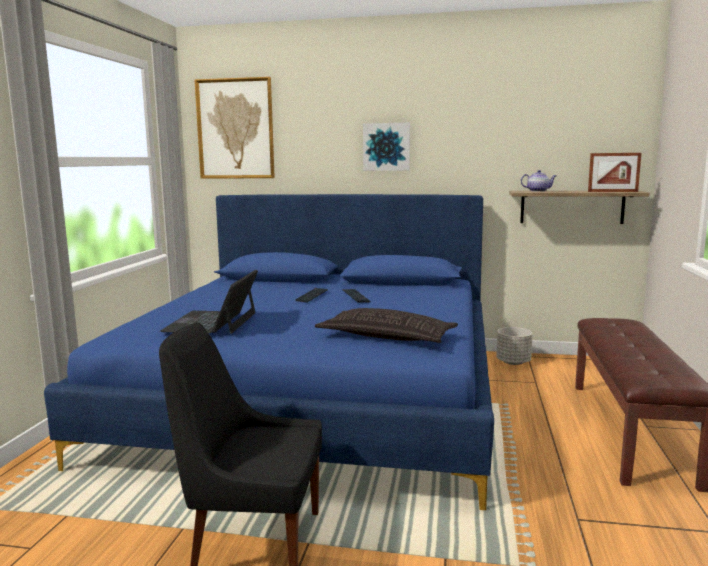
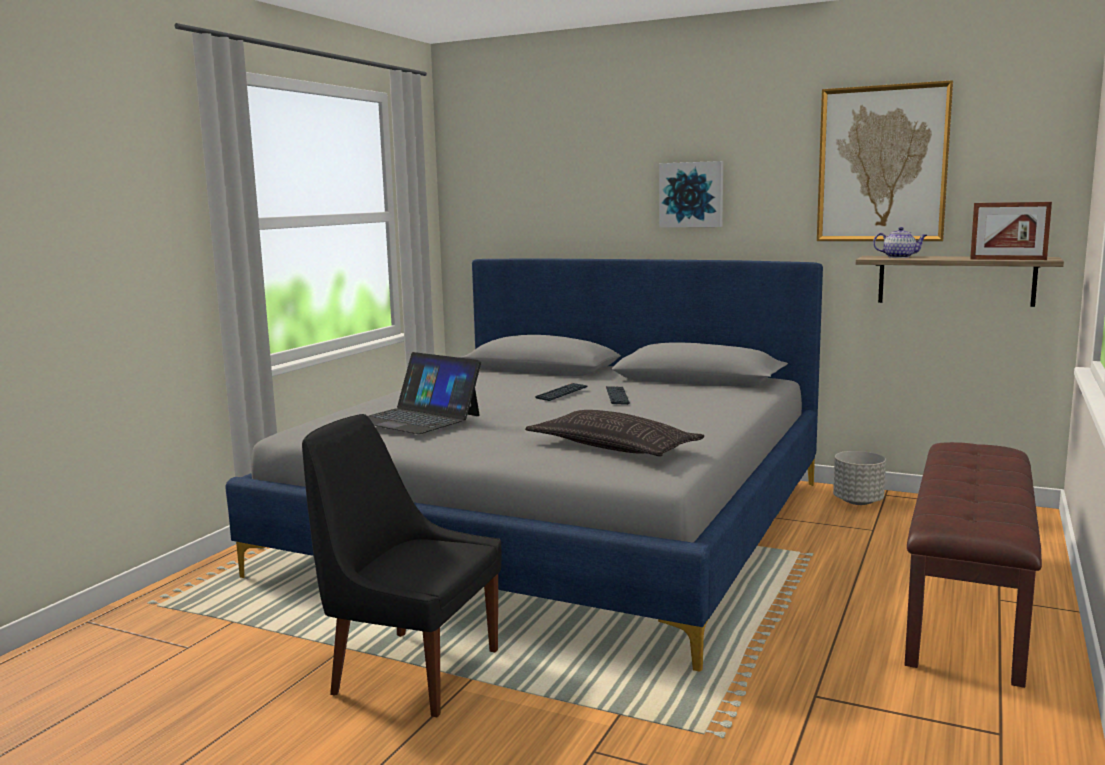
camera: 15 degrees right, 0 degrees up
(212, 322) = (417, 418): laptop -> laptop turned 75 degrees counterclockwise
(235, 129) = (500, 172): picture -> picture (882, 164)
(315, 398) = (561, 526): blue bed -> grey bed

